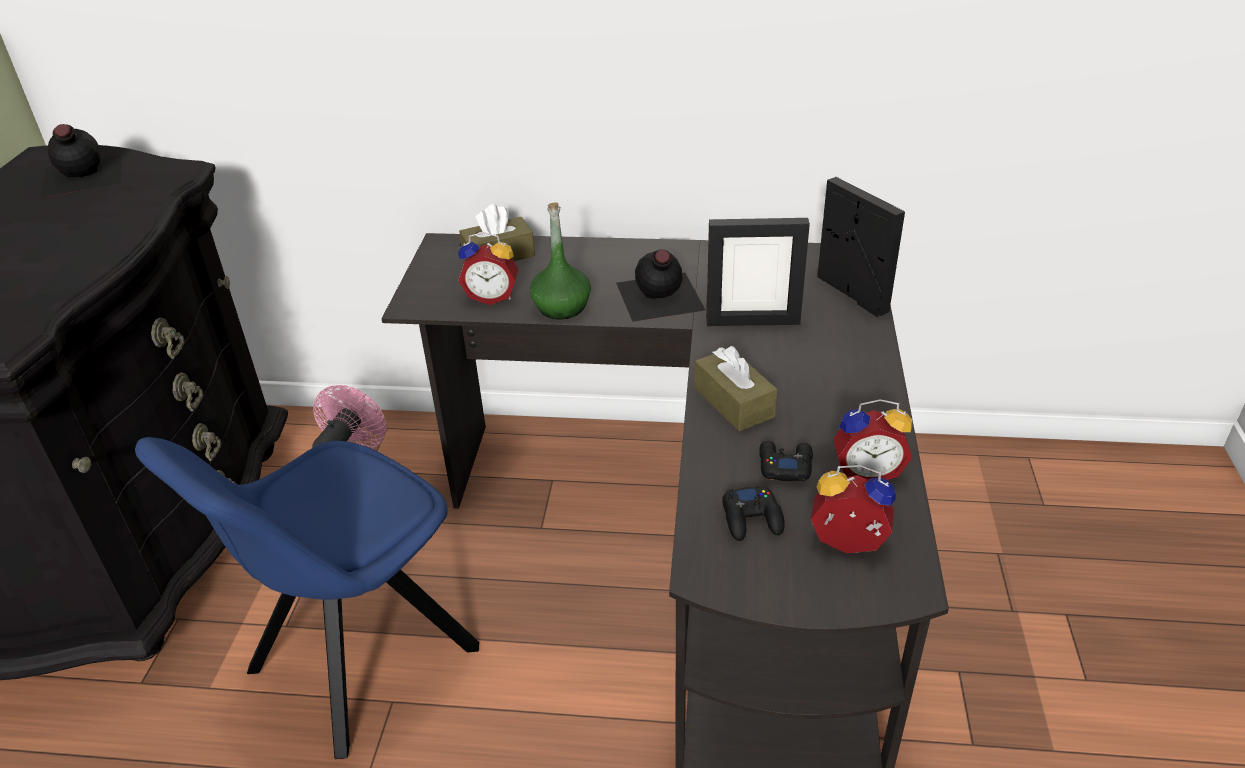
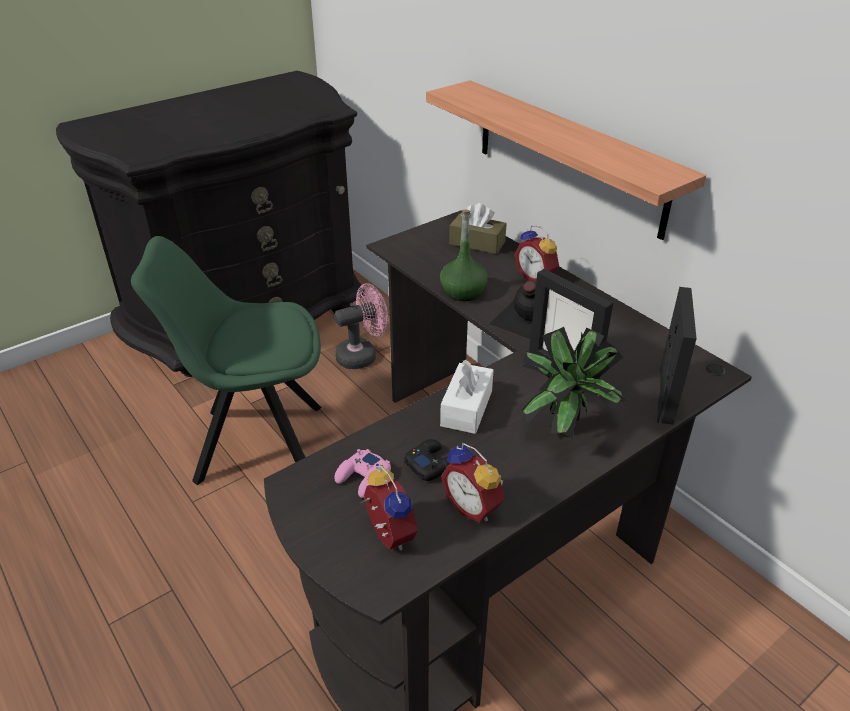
camera: 45 degrees right, 0 degrees up
(81, 176) = (291, 93): black bottle -> none
(361, 659) = (258, 444): blue chair -> green chair
(492, 296) = (437, 264): alarm clock -> alarm clock (536, 277)
(586, 107) = (568, 157): none -> shelf
(734, 402) = (466, 408): brown tissue box -> white tissue box
(752, 519) = (363, 478): black game controller -> pink game controller
(827, 364) = (565, 427): none -> potted plant

